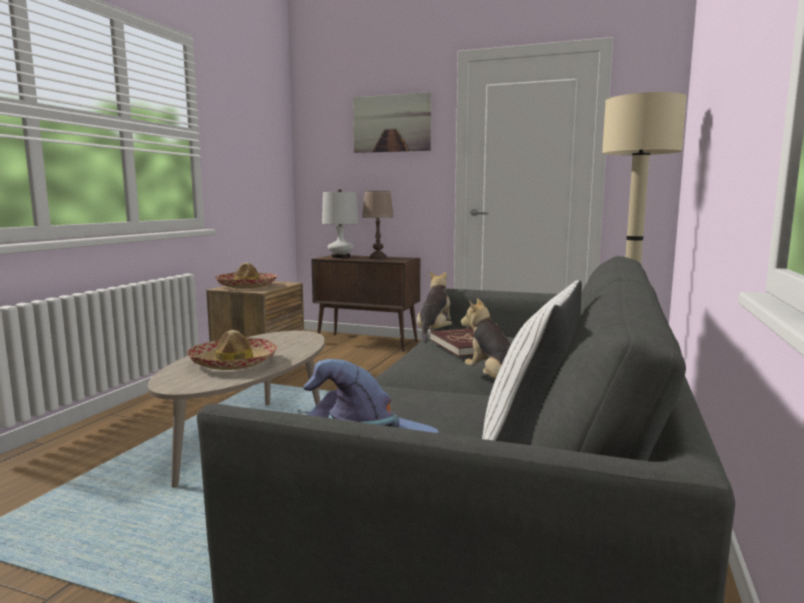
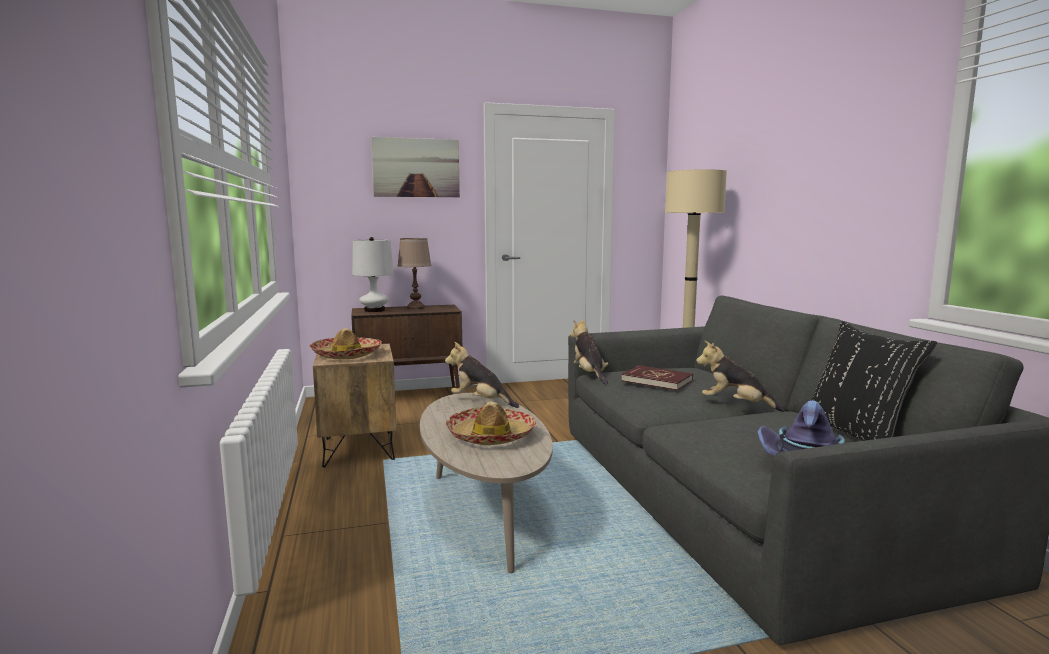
camera: 35 degrees left, 0 degrees up
(298, 339) = (481, 402): none -> plush toy
(530, 441) = (856, 435): white pillow -> black pillow

